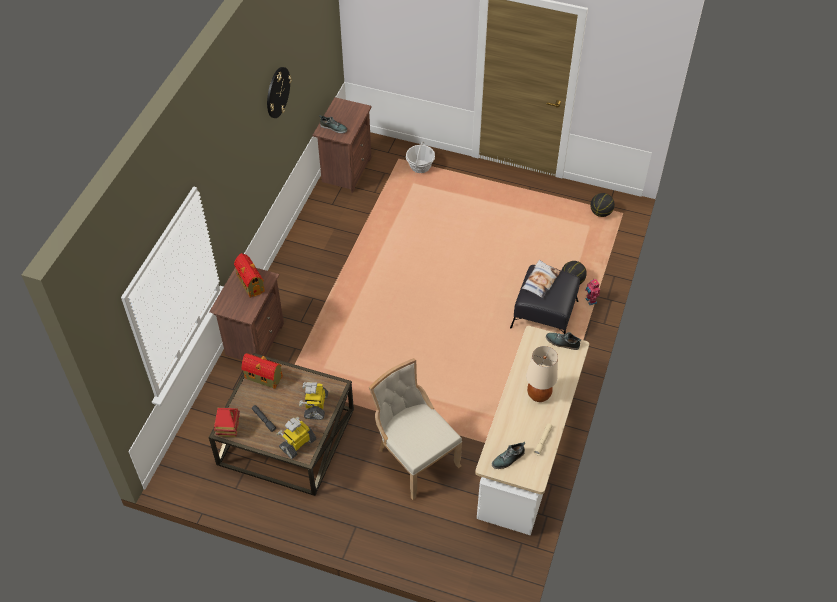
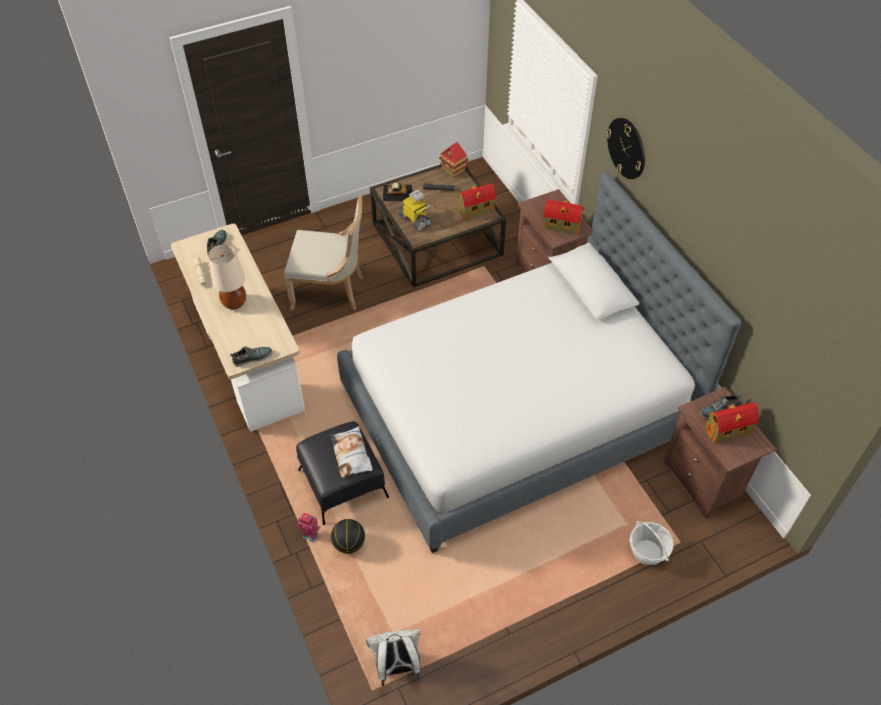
camera: 135 degrees right, 0 degrees up
(277, 92) = (711, 237): wall clock -> wall clock (626, 148)
(297, 443) = (397, 192): toy robot -> toy car
(343, 118) = (729, 430): none -> toy house
(395, 275) = (517, 412): none -> bed
(601, 213) = (397, 666): basketball -> white backpack

